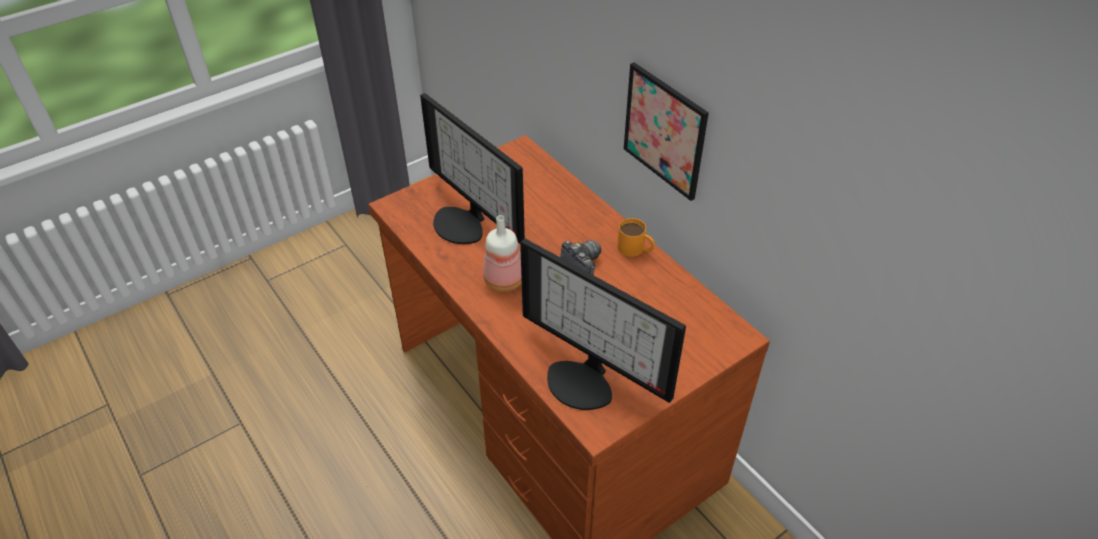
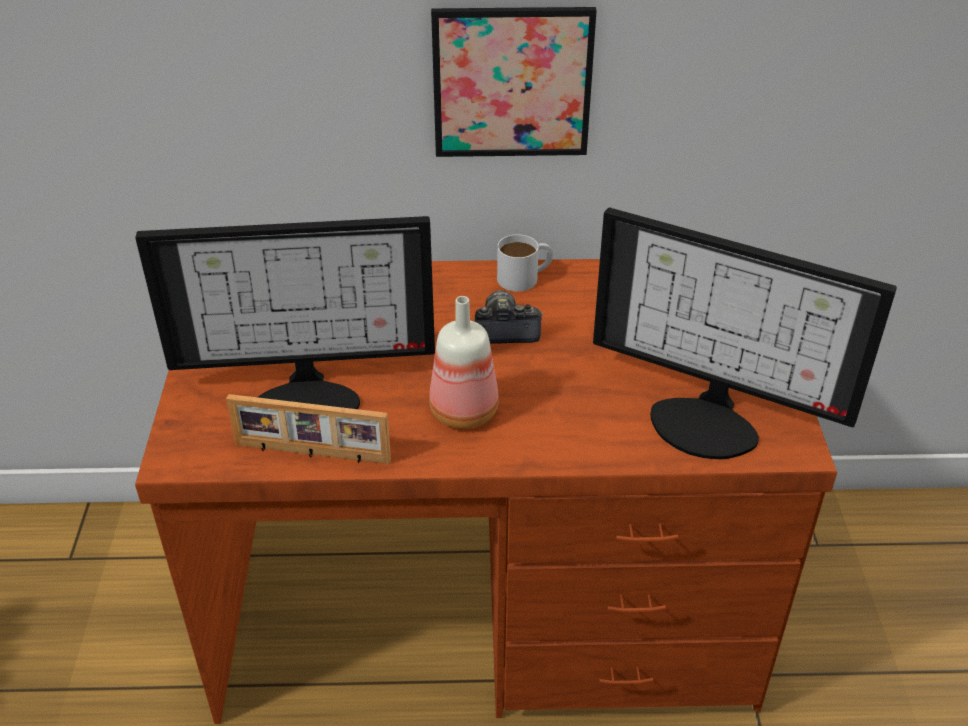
camera: 55 degrees left, 5 degrees down
(429, 245) = (312, 454): none -> picture frame
(584, 380) = (708, 421): monitor -> monitor turned 45 degrees clockwise
(635, 249) = (525, 277): orange mug -> white mug

